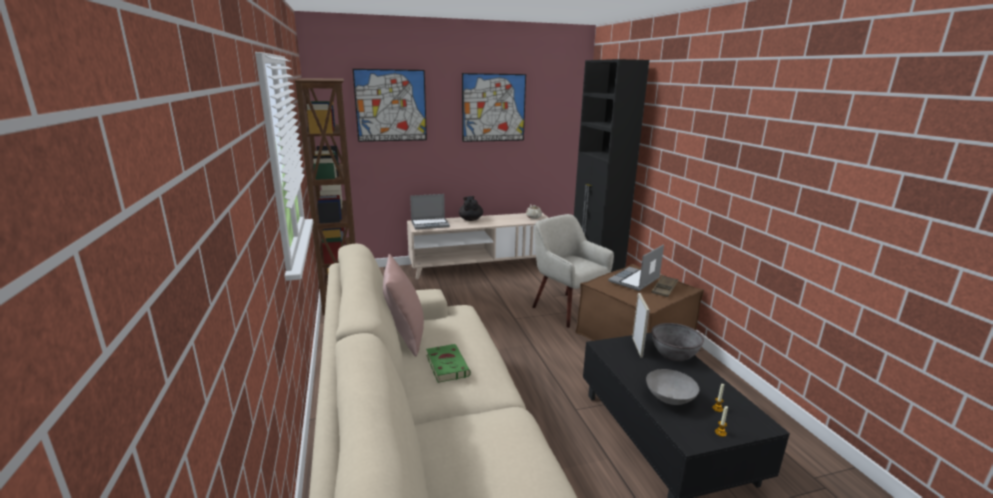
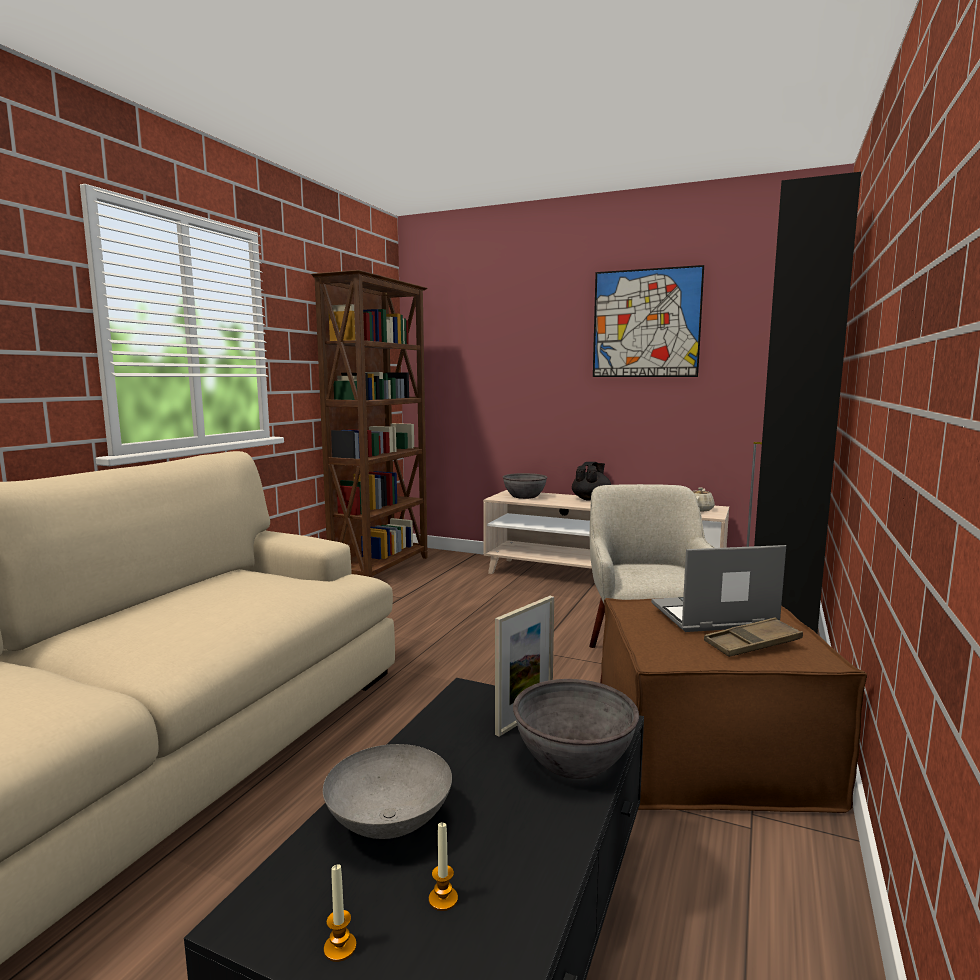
camera: 40 degrees right, 10 degrees down
(391, 105) = (496, 325): picture -> none
(405, 336) = (216, 580): pink pillow -> none
(430, 224) = (524, 496): laptop -> grey bowl
(446, 365) = (170, 617): green book -> none

